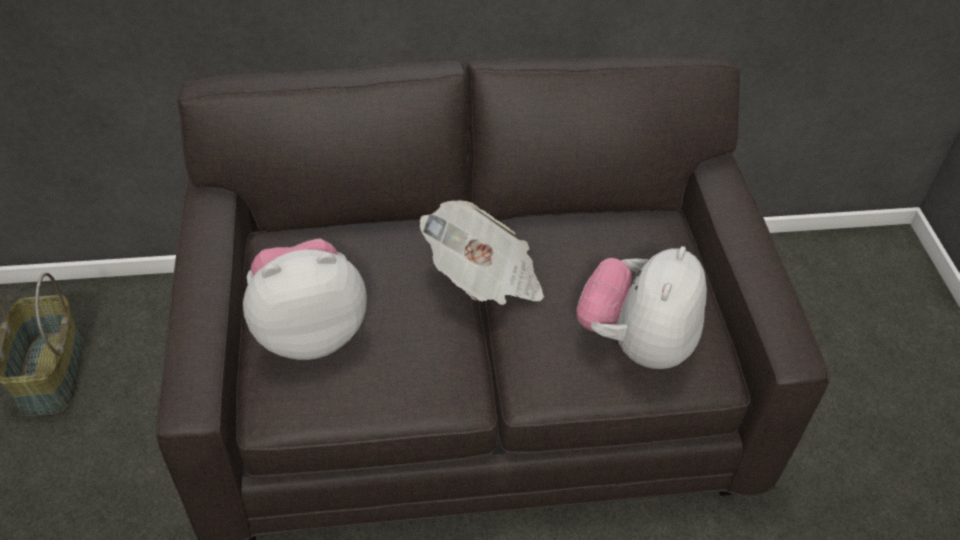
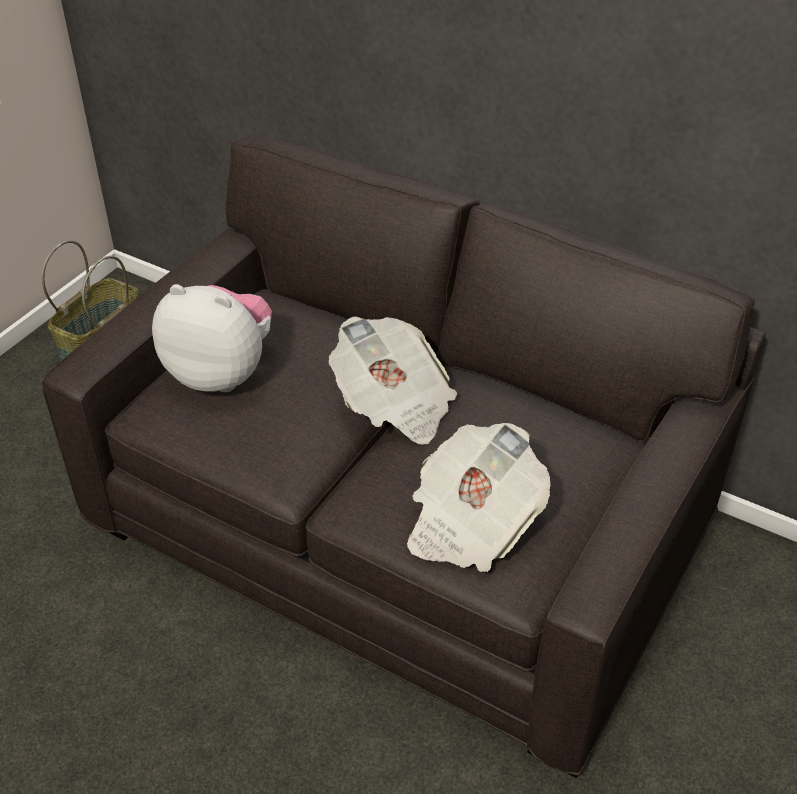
camera: 40 degrees right, 5 degrees down
(636, 342) = (471, 523): plush toy -> newspaper

